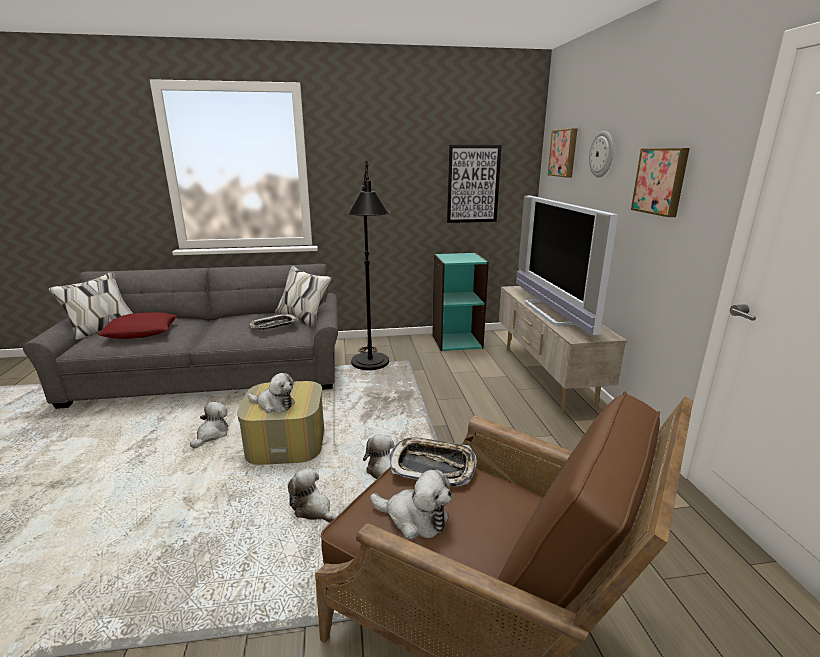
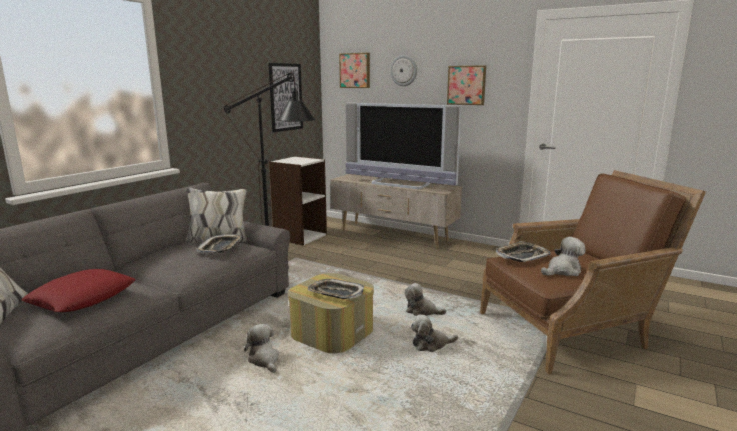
camera: 50 degrees left, 5 degrees down
(274, 404) = (336, 293): plush toy -> tray
(456, 341) = (300, 236): turquoise bookcase -> white bookcase

